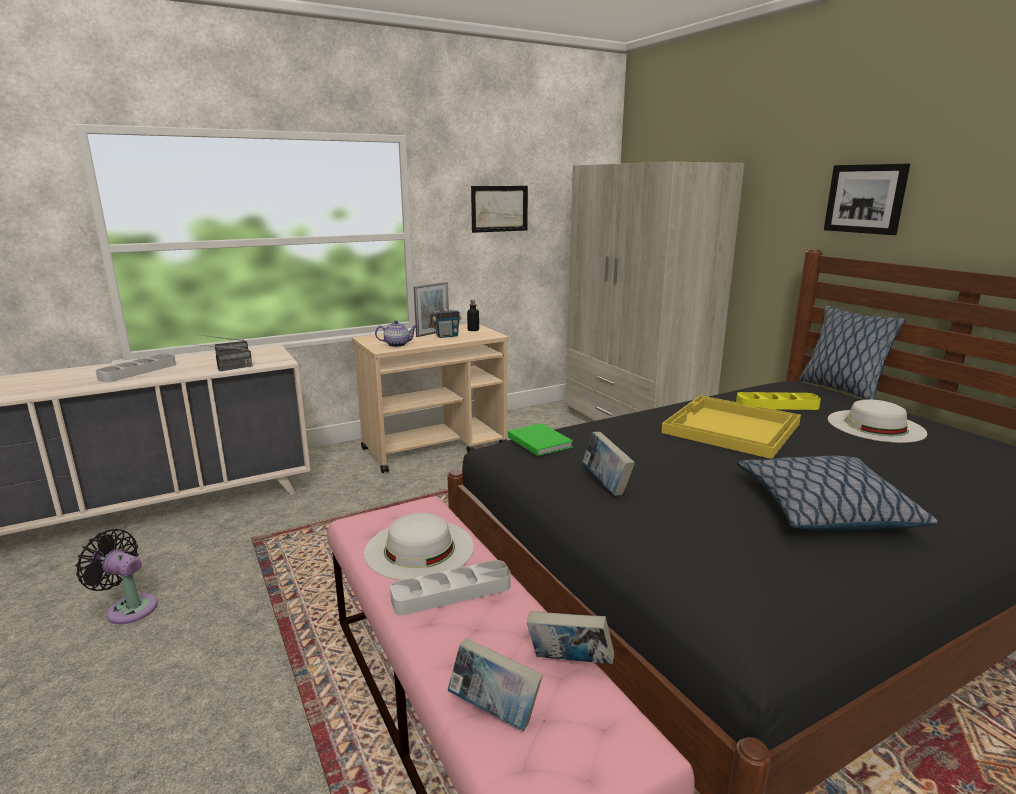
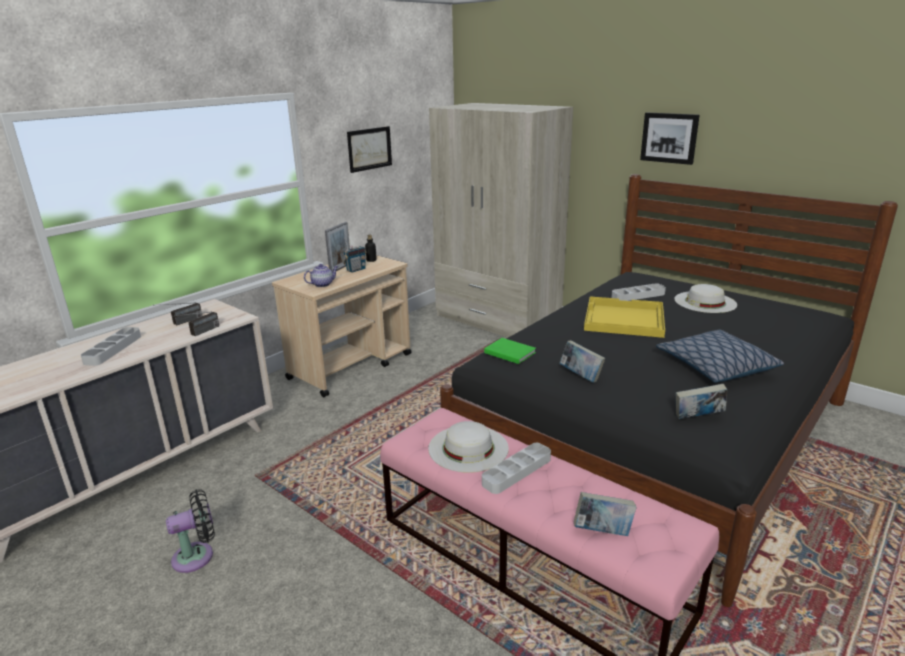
camera: 20 degrees left, 5 degrees up
(128, 608) = (197, 556): black fan -> black fan turned 150 degrees clockwise
(569, 664) = (621, 494): book -> book (698, 418)
(777, 405) = (638, 296): yellow tray -> grey tray
(840, 389) = (664, 275): pillow -> none

